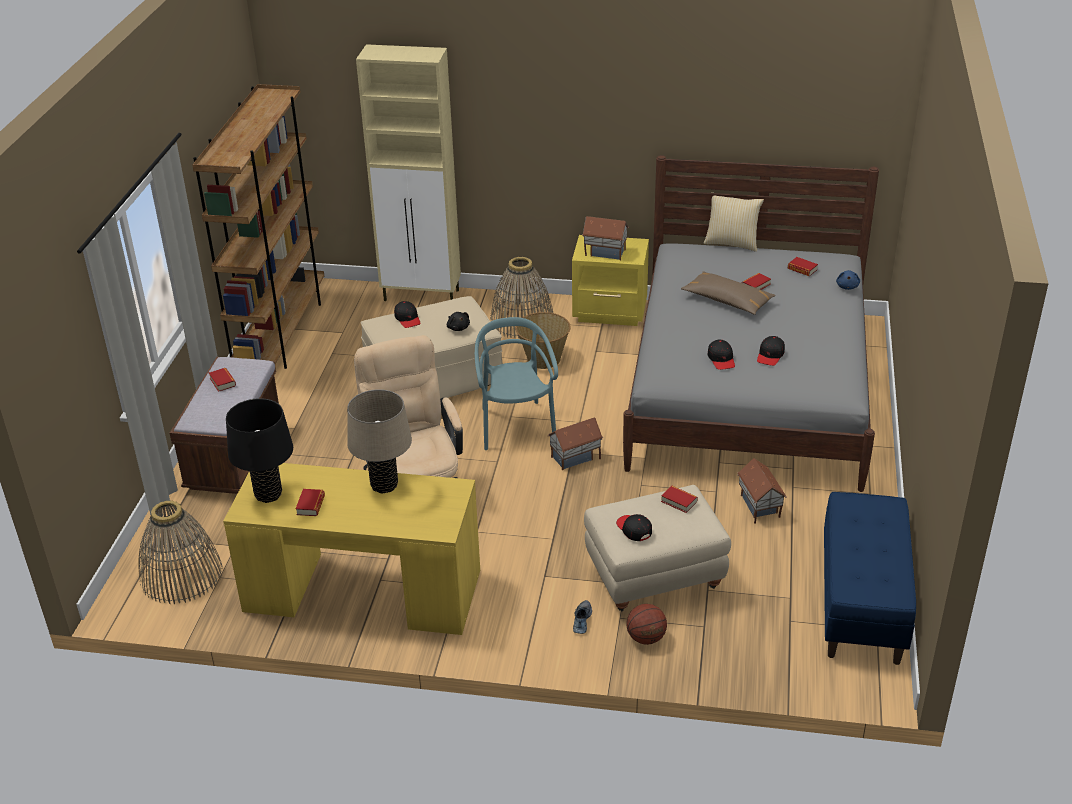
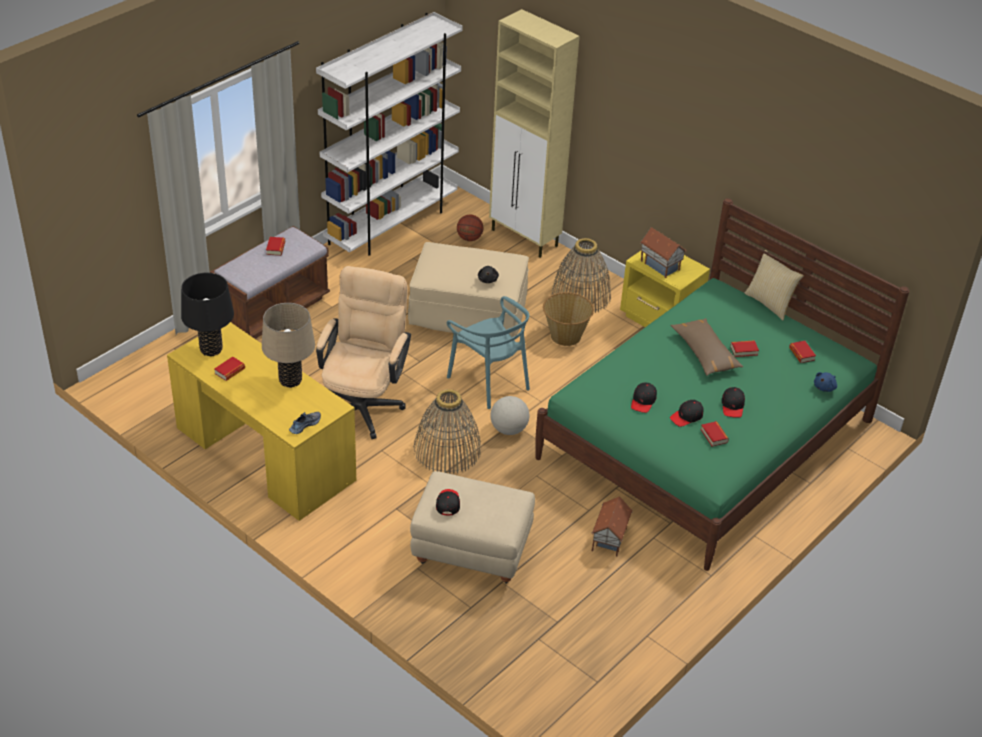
camera: 30 degrees right, 5 degrees up
(181, 575) = (163, 382): basket -> basket (447, 450)
(281, 333) = (391, 224): brown bookcase -> white bookcase
(407, 319) = (458, 255): black cap -> black cap (732, 406)
(515, 426) = (489, 381): turquoise chair -> turquoise chair turned 120 degrees clockwise
(576, 458) = (509, 429): toy house -> globe
(581, 620) = (388, 555): shoe -> shoe (304, 425)
(646, 638) = (420, 593): basketball -> basketball (469, 238)
(679, 501) = (503, 499): book -> book (714, 436)
(748, 389) = (706, 439): grey bed -> green bed
(862, 604) = (607, 657): blue bench -> none

